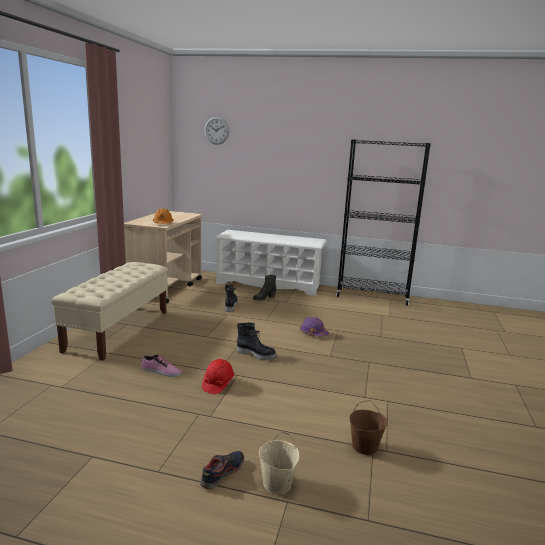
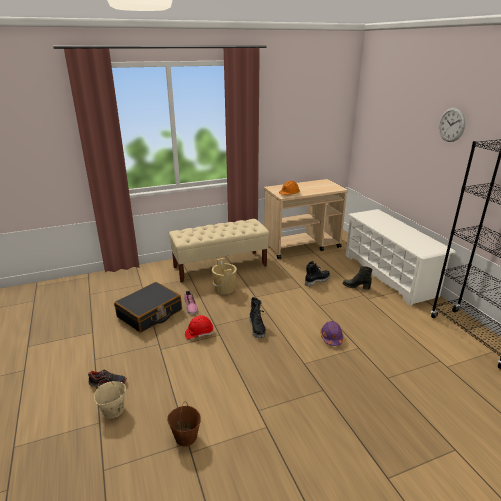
camera: 55 degrees right, 10 degrees up
(130, 400) = (150, 314): none -> black suitcase
(165, 344) = (224, 289): none -> beige bucket
(216, 130) = (384, 109): wall clock -> wall clock (451, 125)

